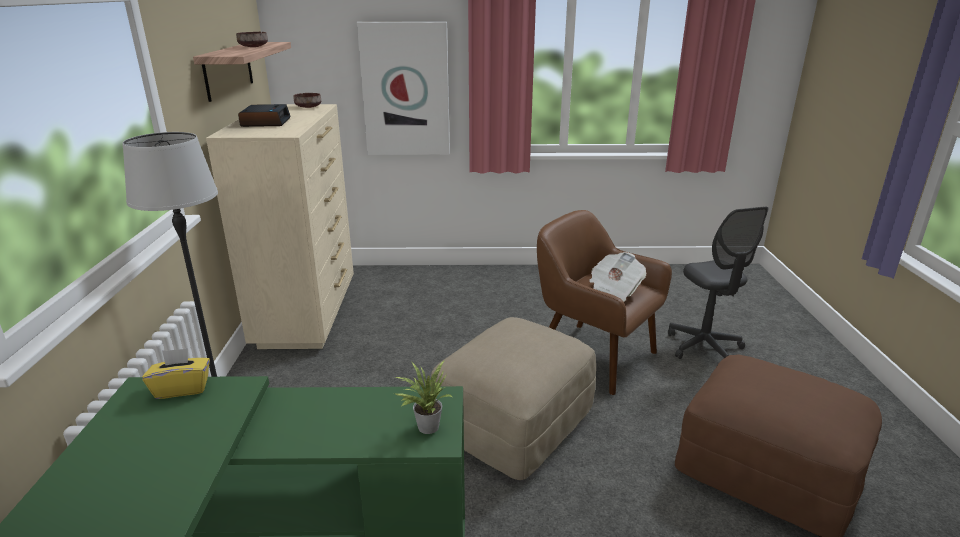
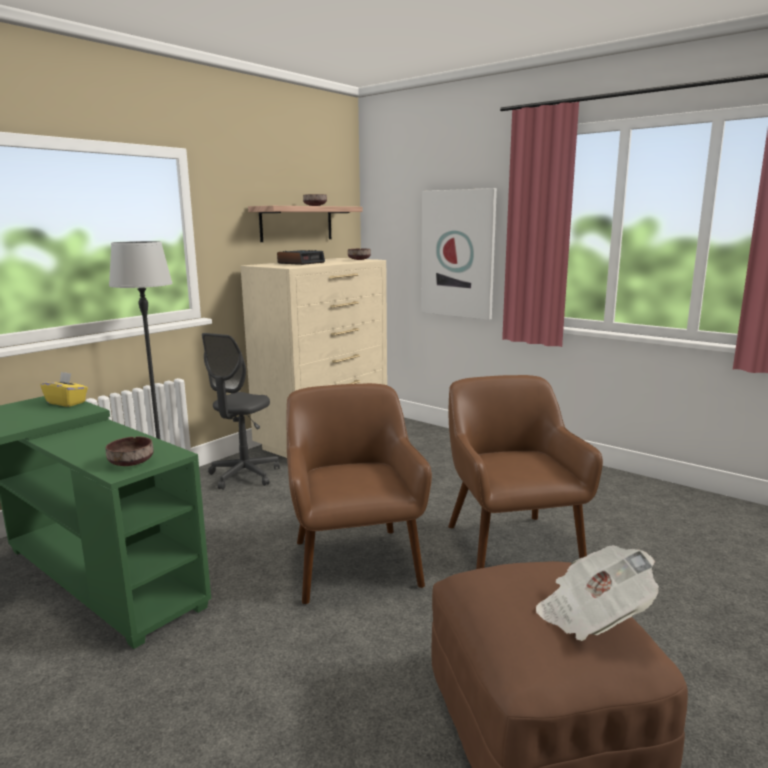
camera: 40 degrees right, 10 degrees down
(425, 426) = (130, 463): potted plant -> brown bowl
(514, 423) = (354, 562): beige ottoman -> brown armchair
(613, 291) = (521, 467): newspaper -> newspaper (592, 615)
(704, 347) = (661, 588): grey office chair -> grey office chair (244, 475)

